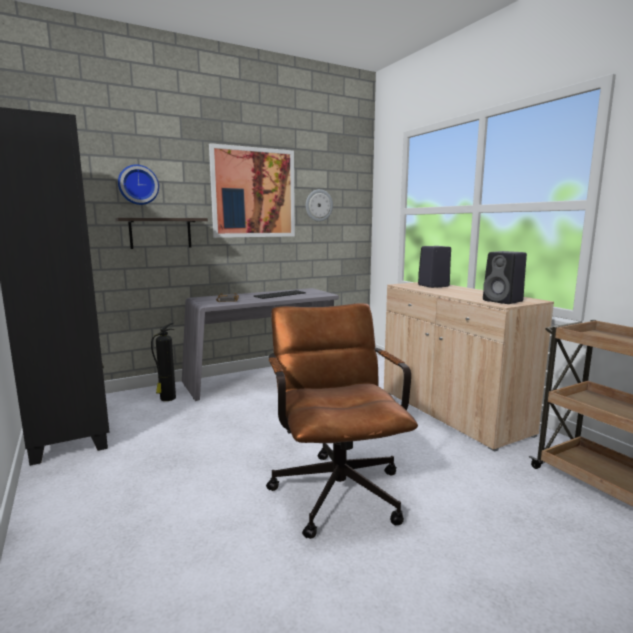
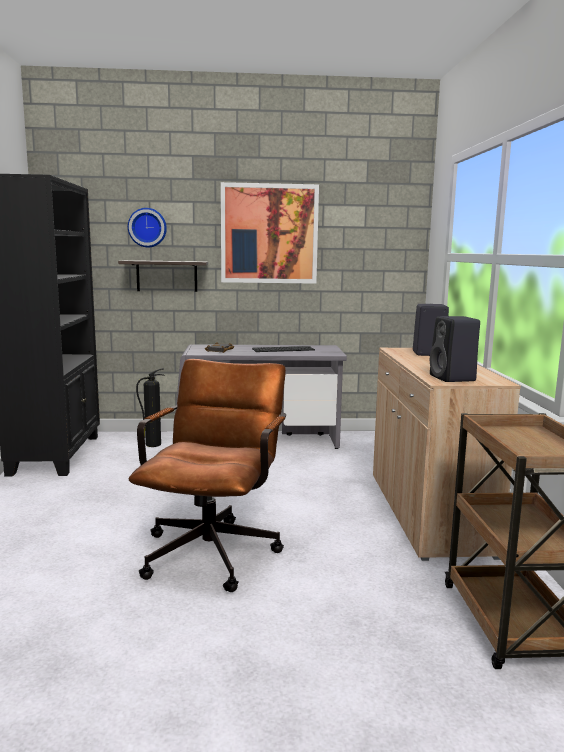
camera: 25 degrees right, 0 degrees up
(318, 205) = (351, 247): wall clock -> none

